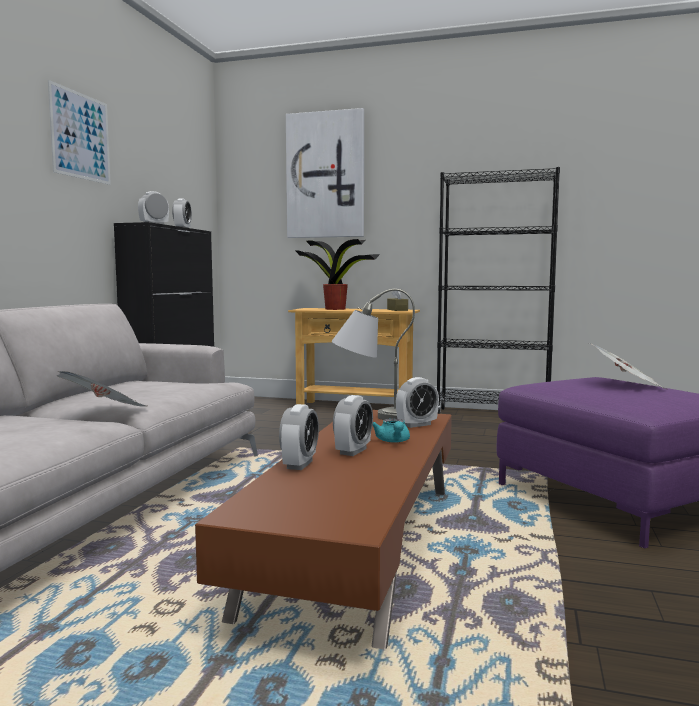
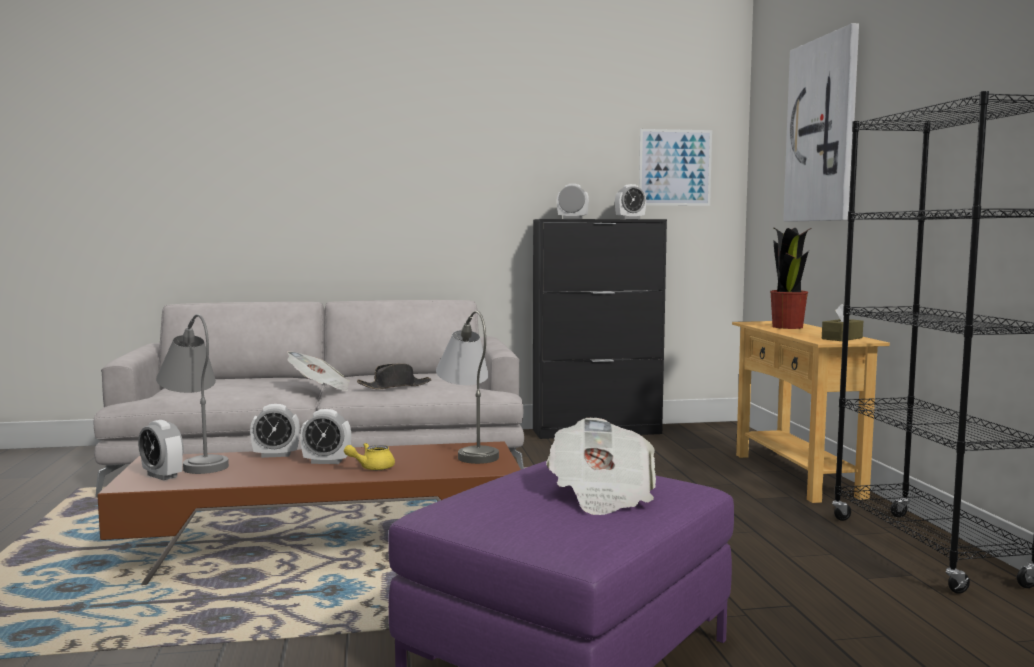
camera: 65 degrees right, 0 degrees up
(80, 136) = (495, 142): picture -> picture (675, 167)
(163, 394) = (395, 386): none -> black hat
(277, 495) = (197, 461): none -> grey table lamp
(393, 441) = (372, 468): turquoise teapot -> yellow teapot
(417, 425) = (450, 467): alarm clock -> alarm clock (162, 476)

